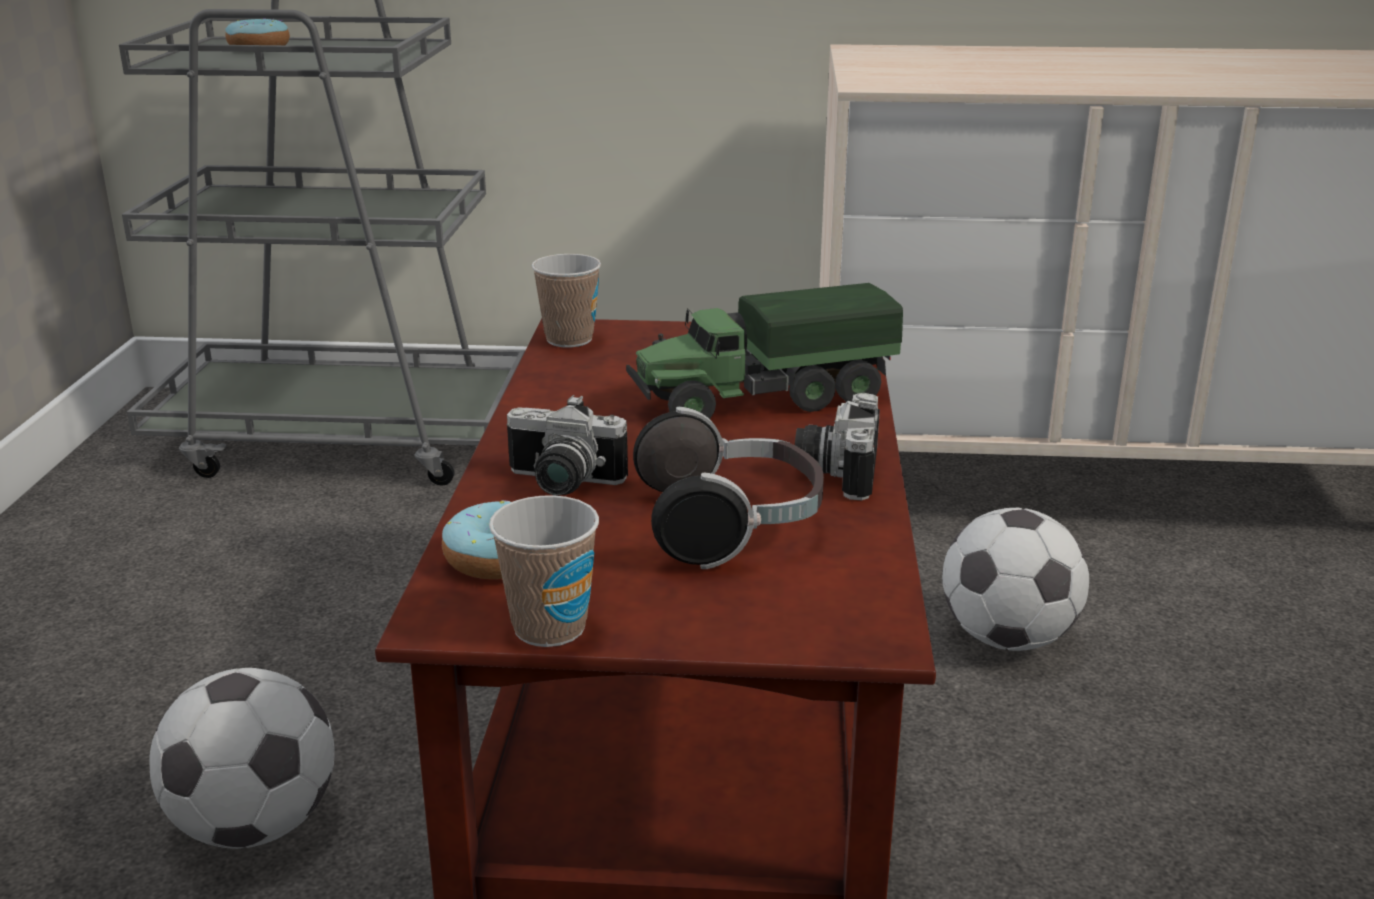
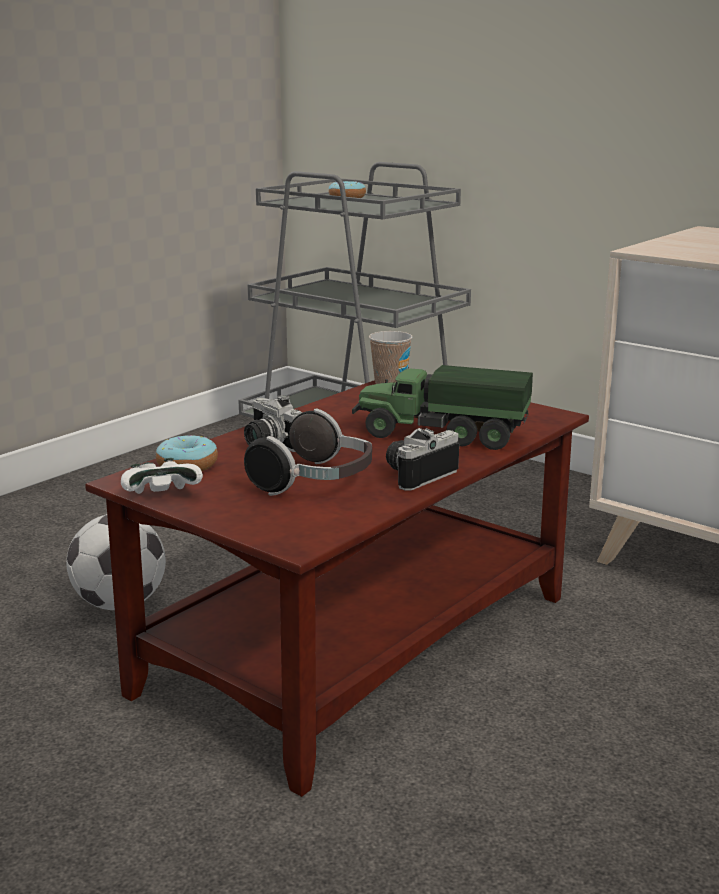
camera: 35 degrees right, 5 degrees down
(549, 628) = (162, 496): cup -> white game controller
(1007, 638) = (629, 663): football -> none

